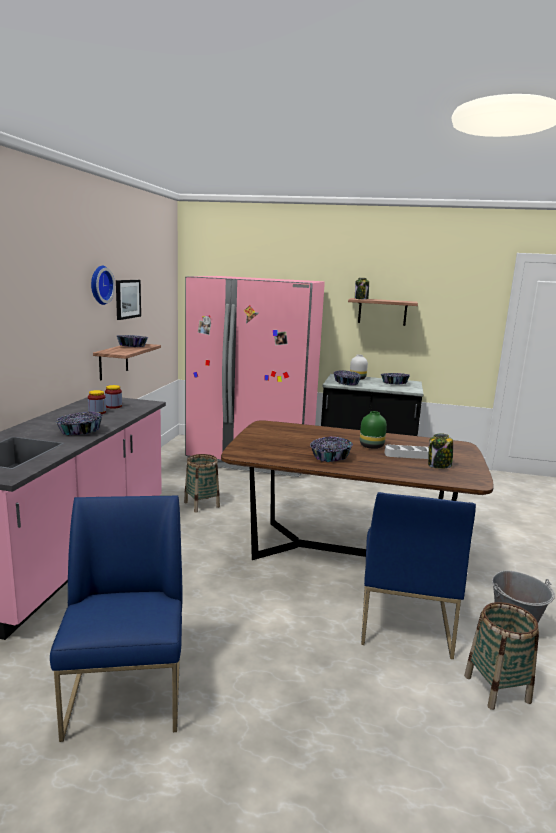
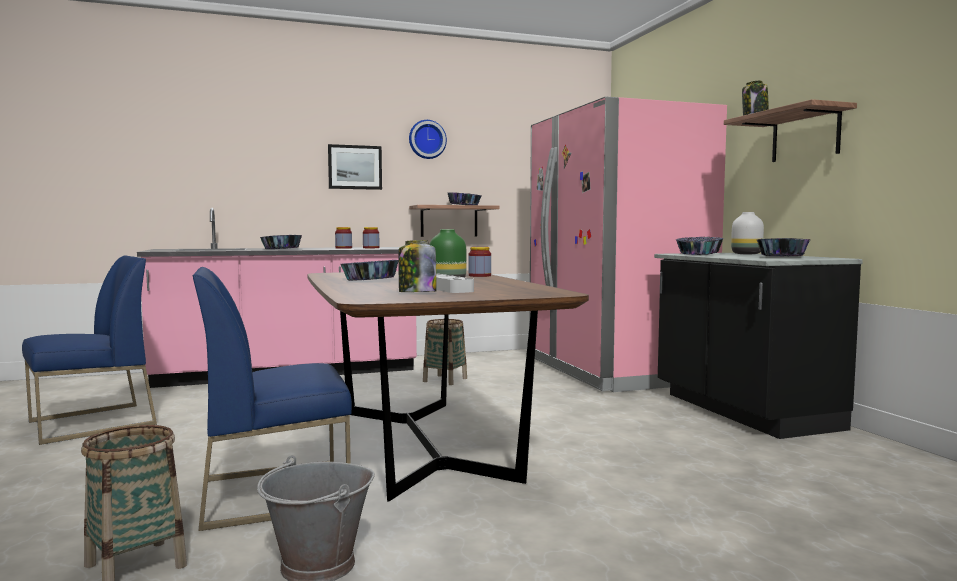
camera: 60 degrees right, 10 degrees down
(127, 299) = (482, 158): picture -> picture (355, 167)
(323, 429) = (479, 276): none -> jar

